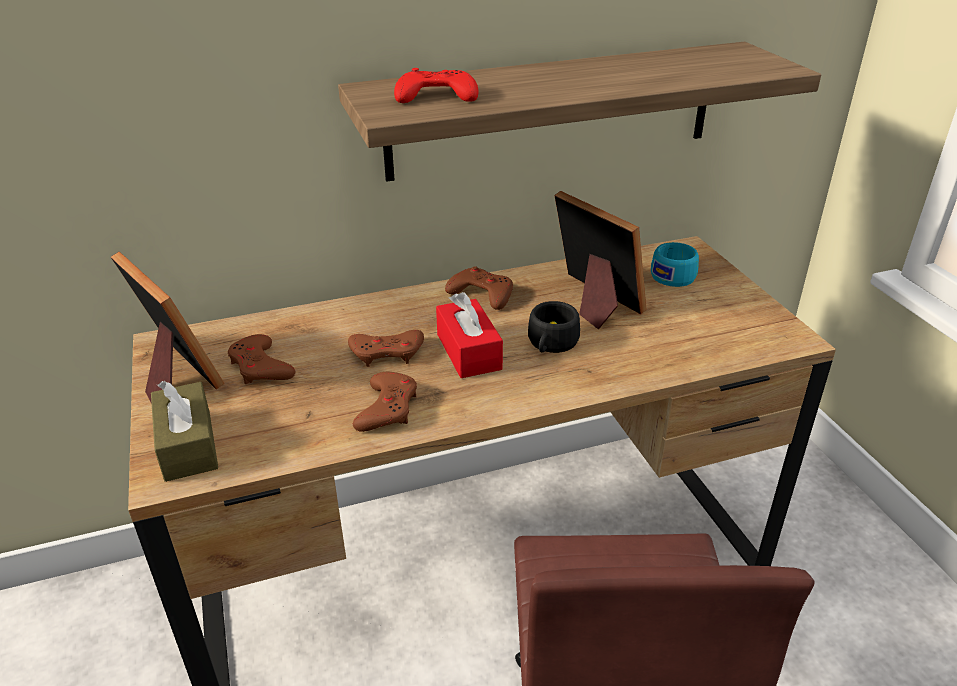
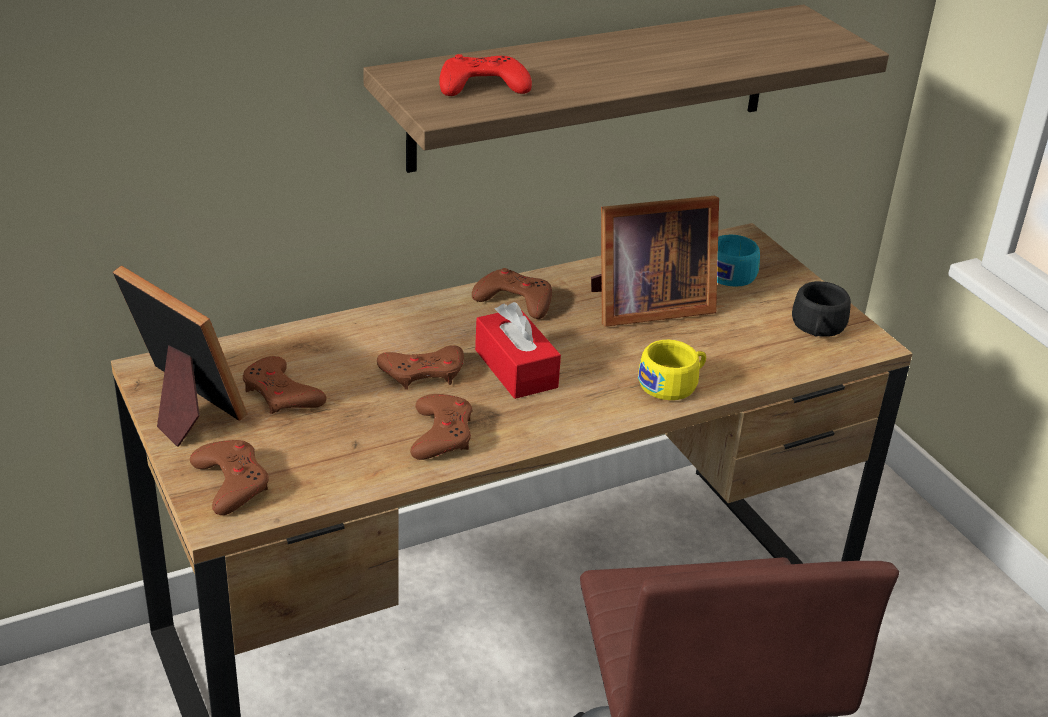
camera: 10 degrees left, 0 degrees up
(188, 445) = (231, 482): brown tissue box -> brown game controller
(551, 344) = (606, 357): black cup -> black cup (817, 328)
(593, 301) = (645, 306): picture frame -> picture frame turned 120 degrees clockwise
(607, 370) = (673, 384): none -> yellow cup

